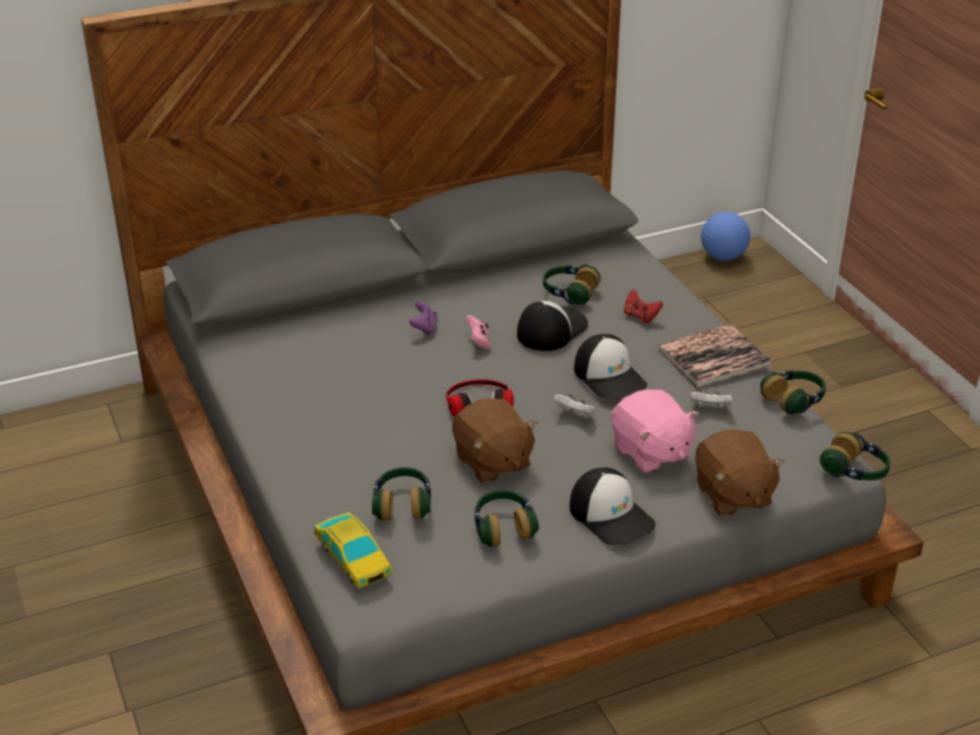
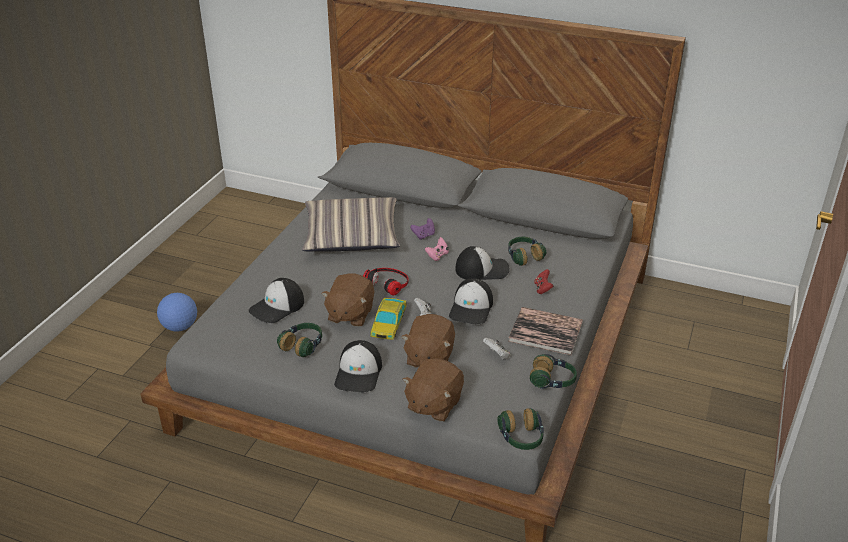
camera: 45 degrees right, 0 degrees up
(339, 374) = (352, 236): none -> pillow
(353, 557) = (224, 316): toy car -> toy car (389, 323)
(402, 504) = (277, 307): headphones -> cap
(650, 453) = (429, 357): pink plush toy -> brown plush toy
(723, 257) = (744, 305): football -> football (180, 327)

